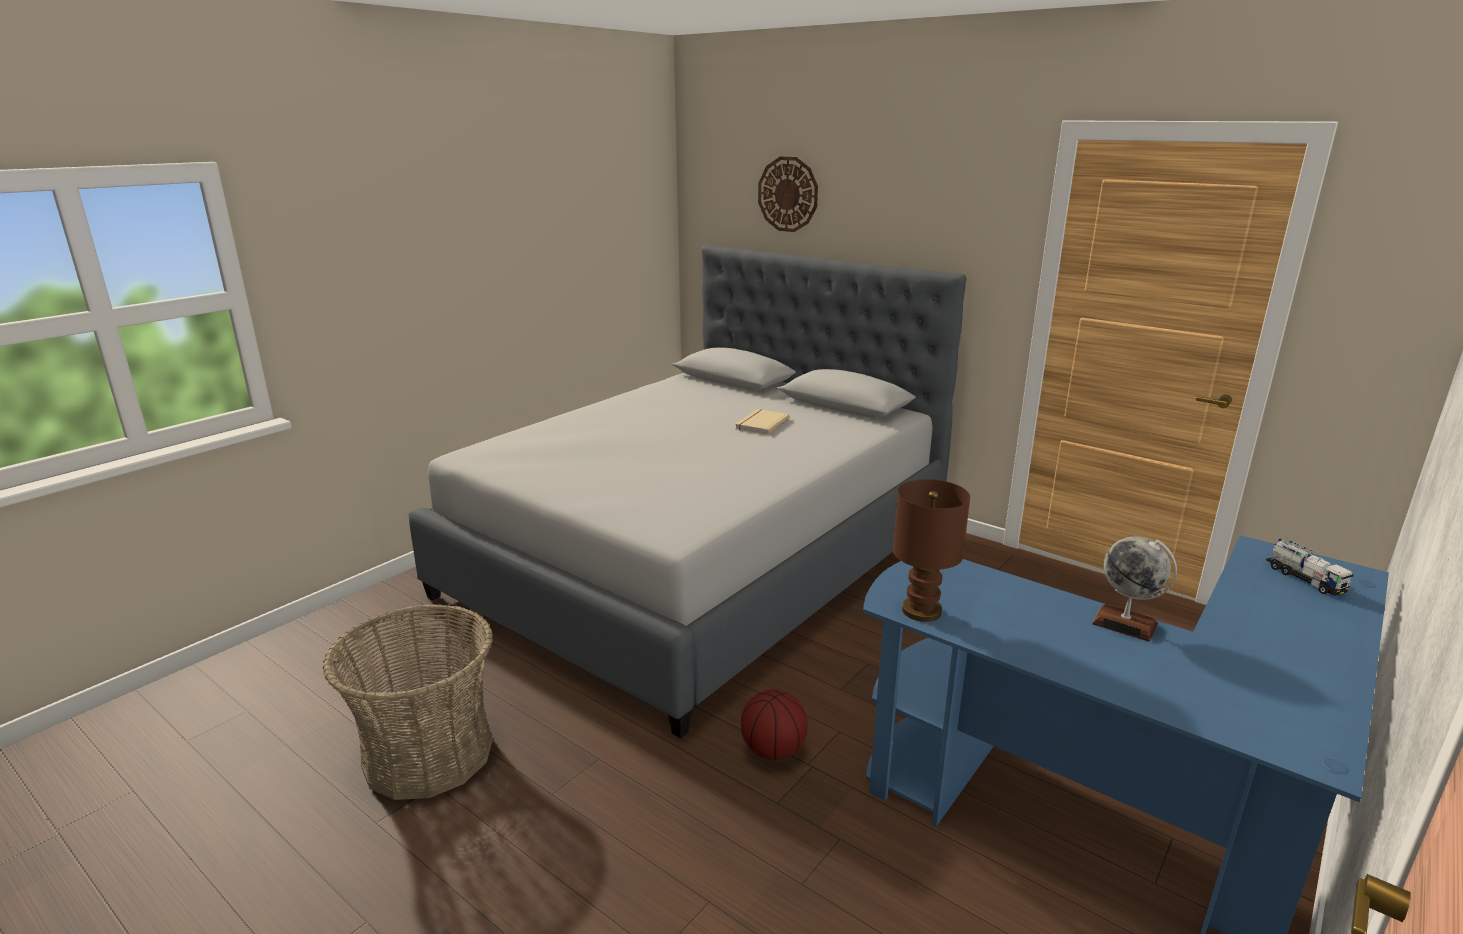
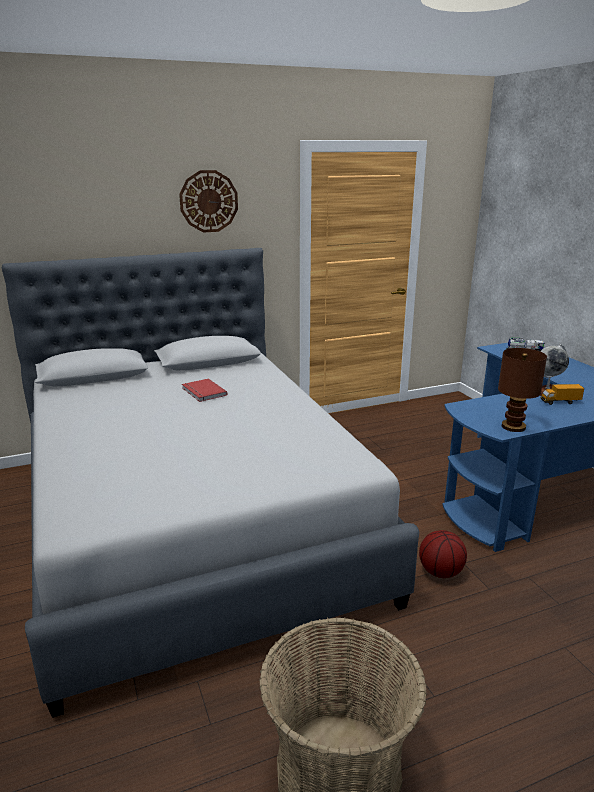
camera: 60 degrees left, 0 degrees up
(760, 424) = (203, 392): beige book -> red book
(788, 194) = (87, 205): wall clock -> wall clock (208, 201)
(1094, 641) = (560, 402): none -> toy truck

